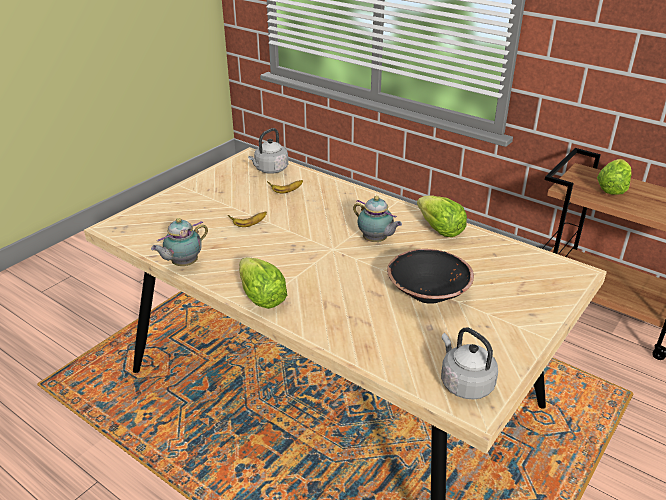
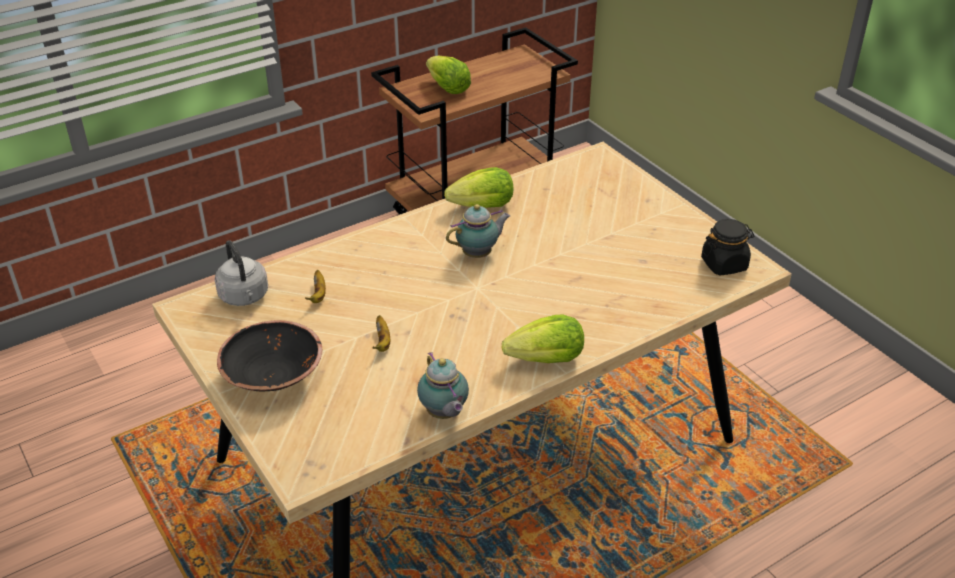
camera: 70 degrees left, 5 degrees up
(428, 293) = (591, 247): black bowl -> black bowl (273, 377)
(464, 383) = (724, 264): grey kettle -> black jar

